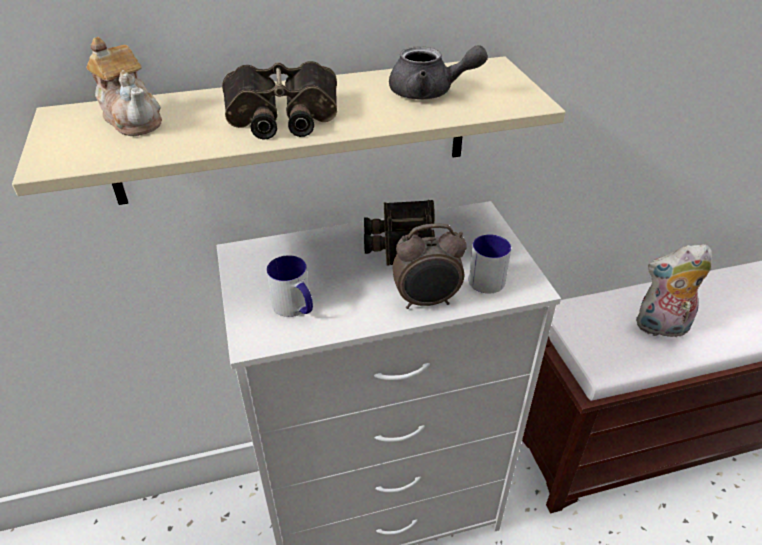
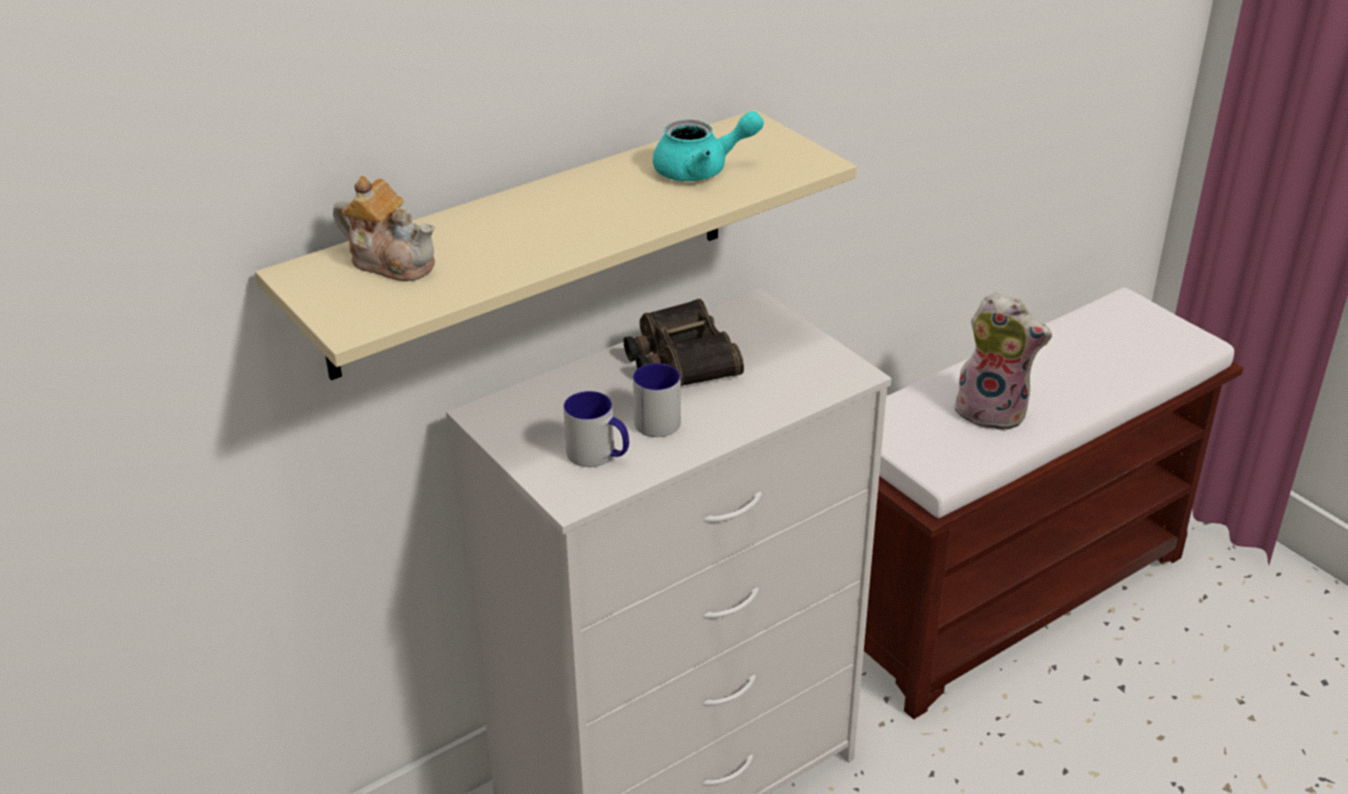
camera: 20 degrees left, 5 degrees down
(282, 115) = (559, 226): binoculars -> none
(427, 301) = (746, 414): alarm clock -> none
(429, 92) = (702, 170): grey teapot -> turquoise teapot
(486, 276) = (798, 373): mug -> mug (654, 417)
(660, 328) = (993, 412): plush toy -> plush toy turned 135 degrees counterclockwise

